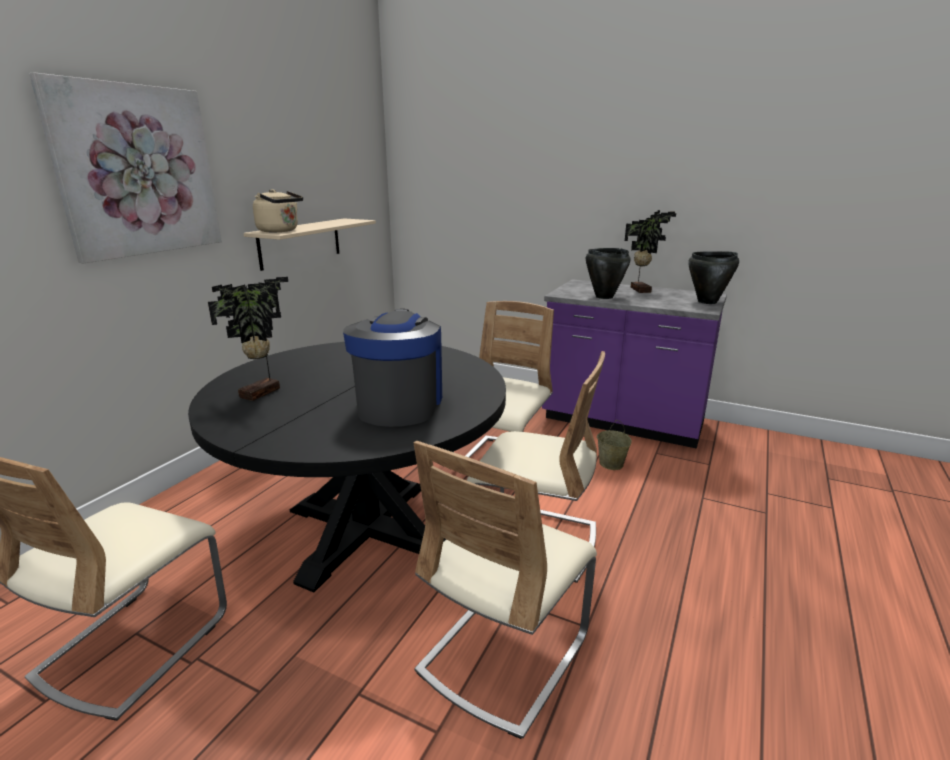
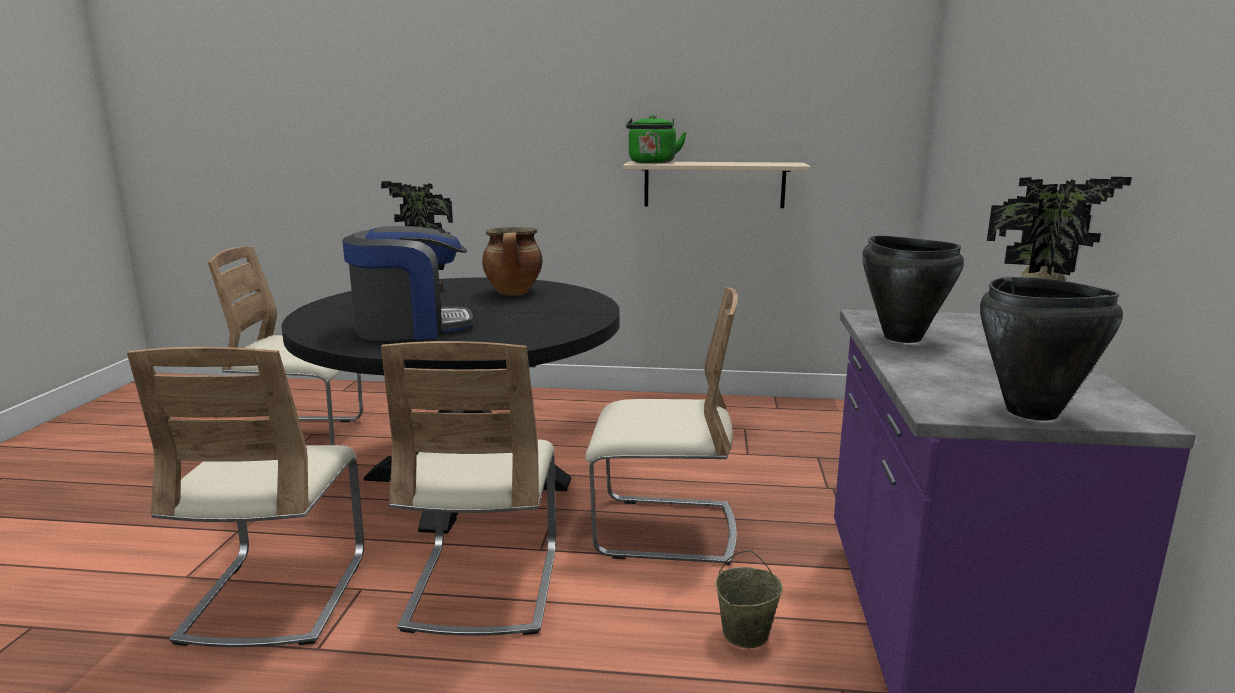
camera: 70 degrees right, 5 degrees down
(138, 171) = (521, 92): picture -> none
(280, 231) = (652, 162): beige kettle -> green kettle
(322, 363) = (514, 293): none -> cooking pot
(503, 654) = (276, 595): beige chair -> beige chair turned 105 degrees counterclockwise

